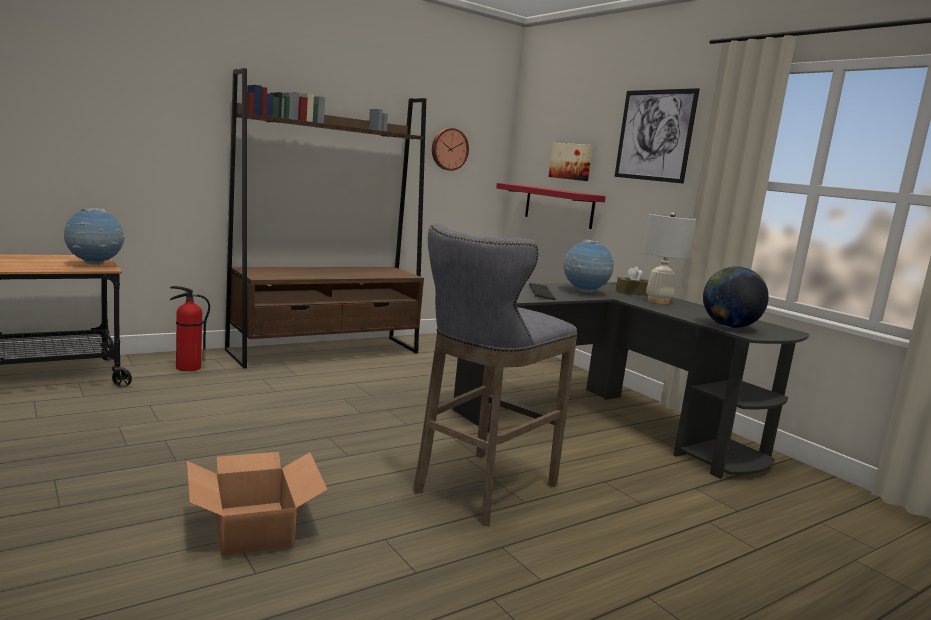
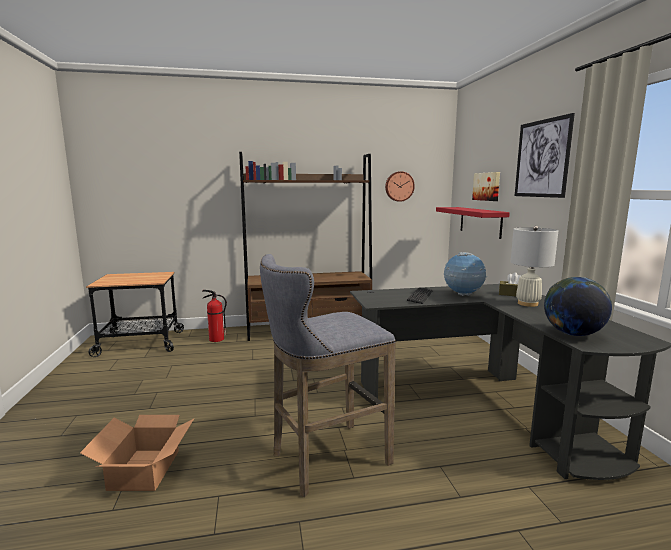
camera: 25 degrees right, 0 degrees up
(94, 265) = (155, 279): globe -> none

